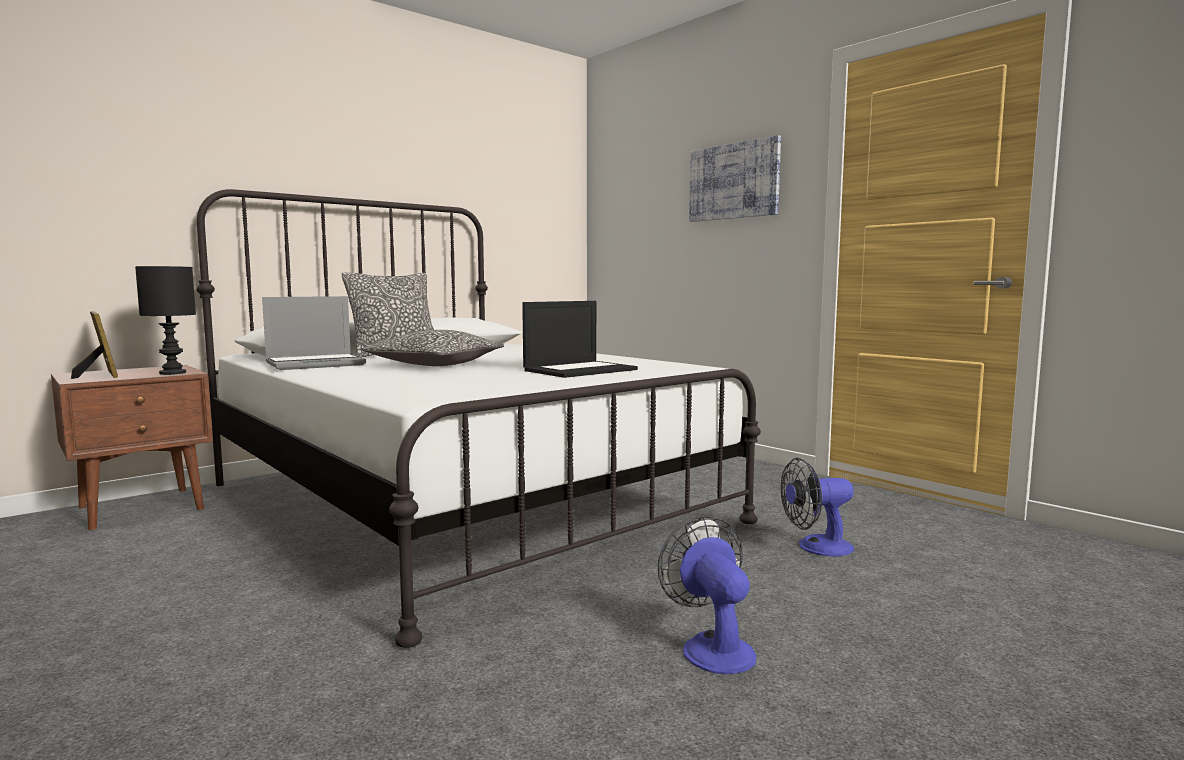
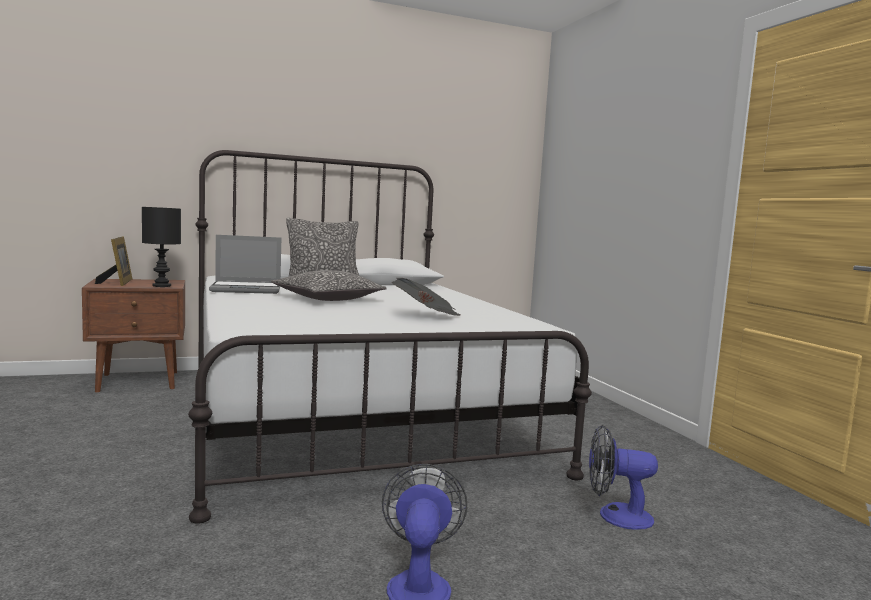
camera: 20 degrees right, 0 degrees up
(580, 370) = (426, 316): laptop -> newspaper
(733, 181) = (652, 148): picture -> none

